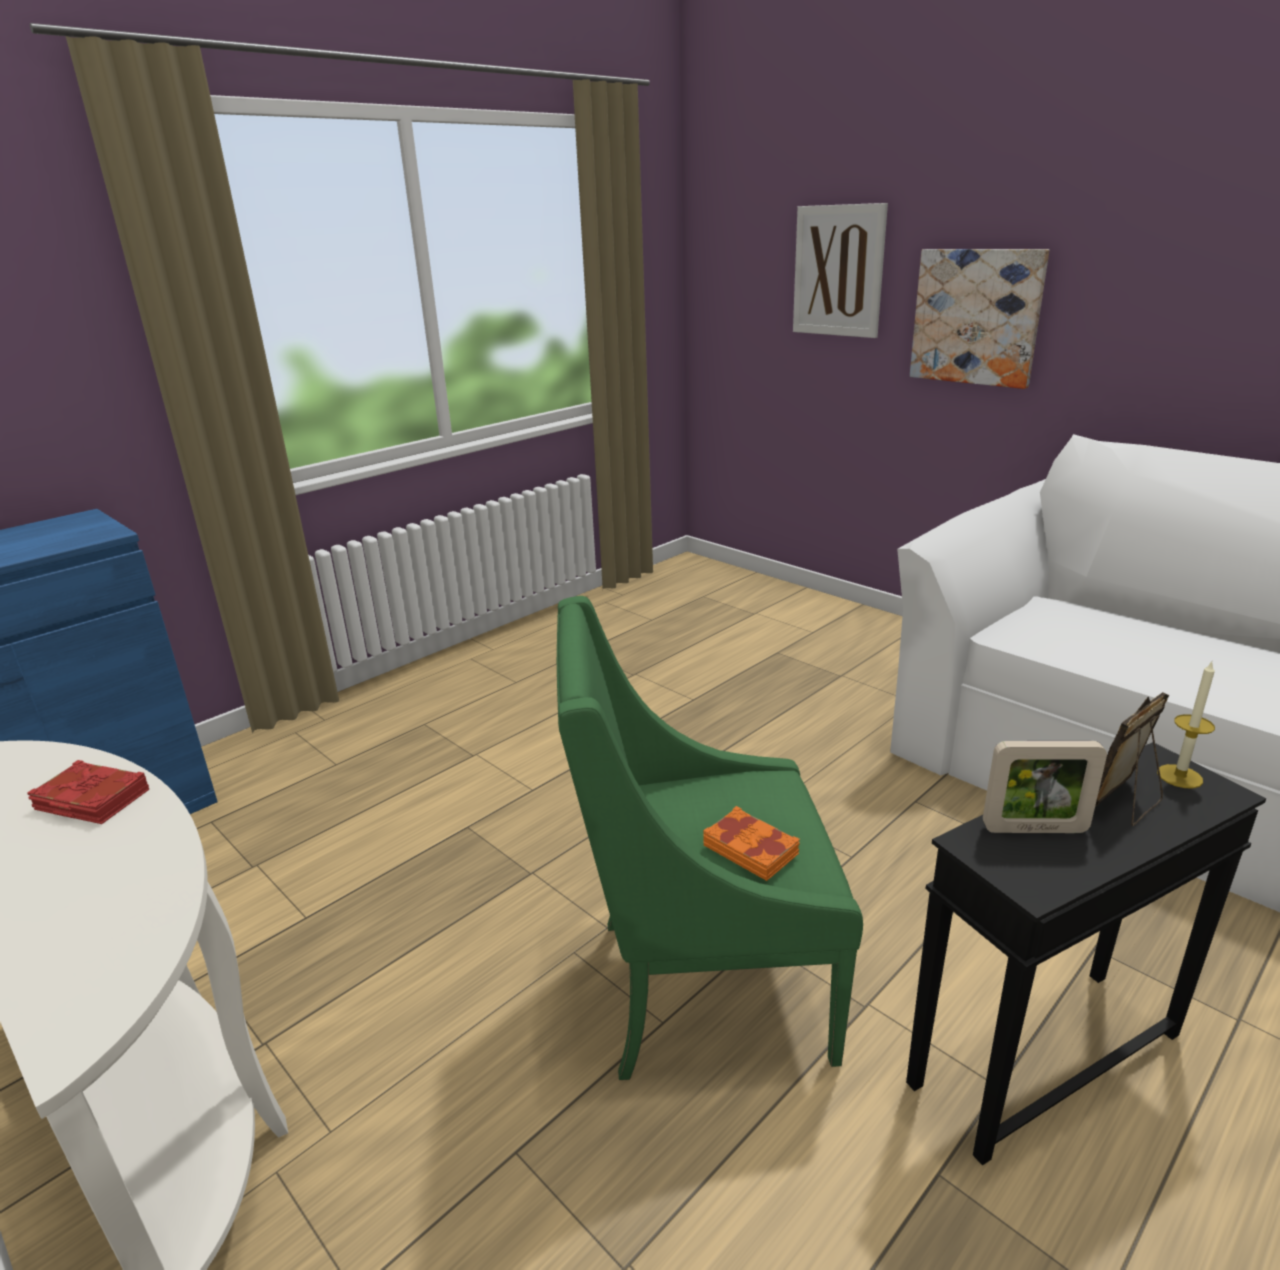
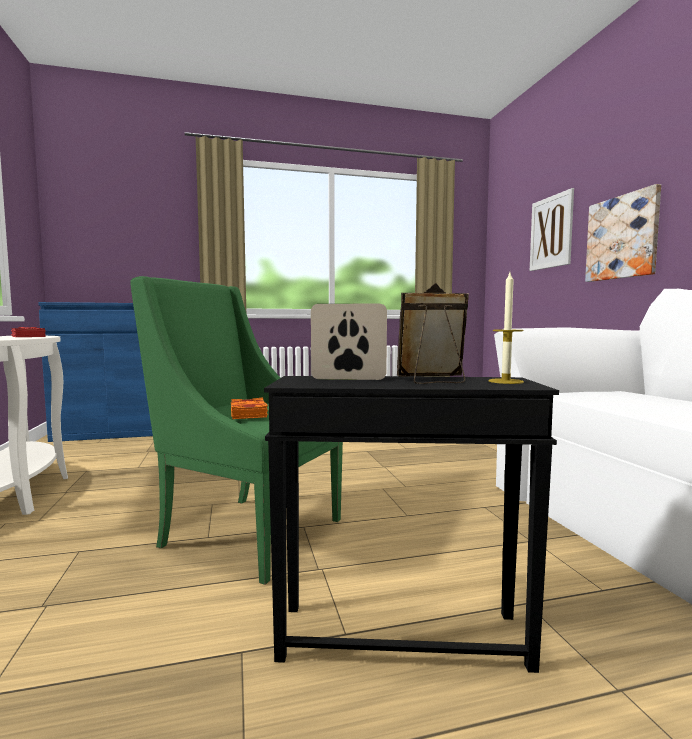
camera: 30 degrees right, 20 degrees down
(1034, 829) = (348, 379): picture frame -> picture frame turned 150 degrees clockwise

